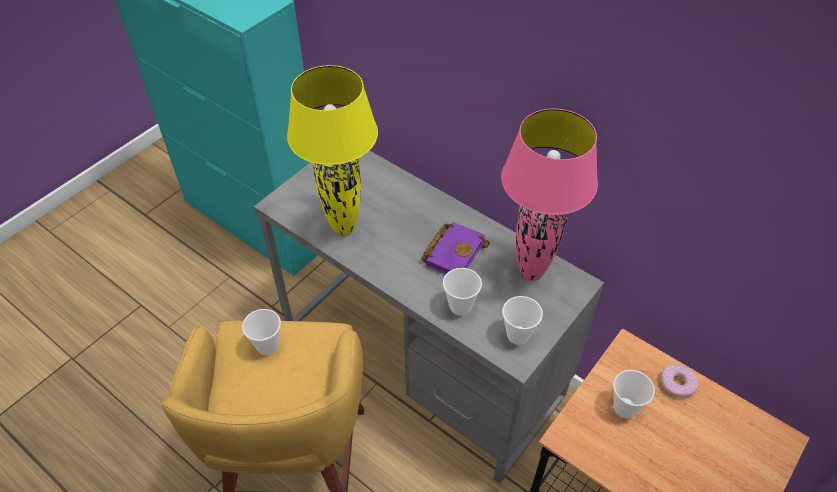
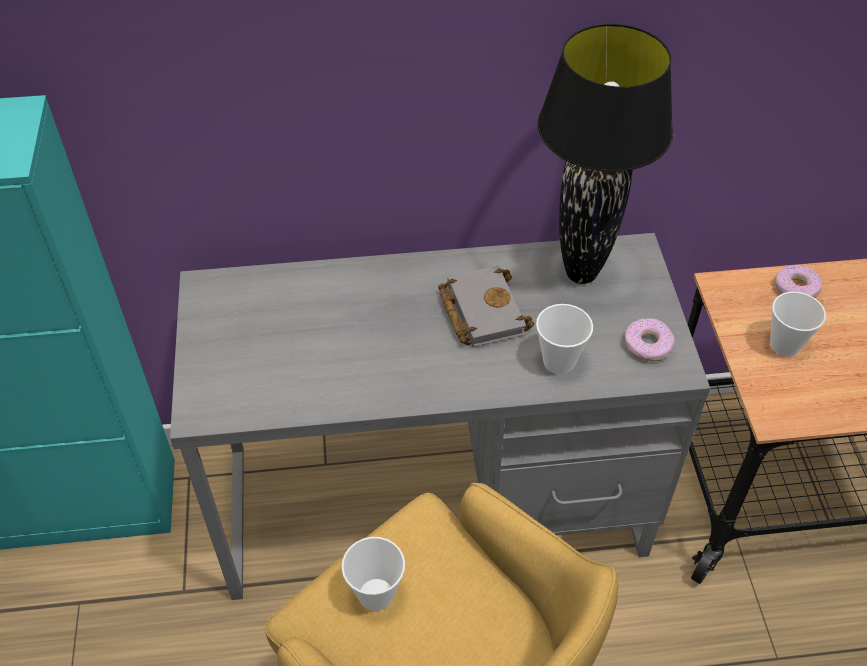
camera: 45 degrees left, 0 degrees up
(343, 228) = (322, 377): yellow table lamp -> none
(454, 252) = (480, 310): purple book -> grey book
(518, 335) = (647, 345): cup -> donut
(531, 272) = (580, 273): pink table lamp -> black table lamp

